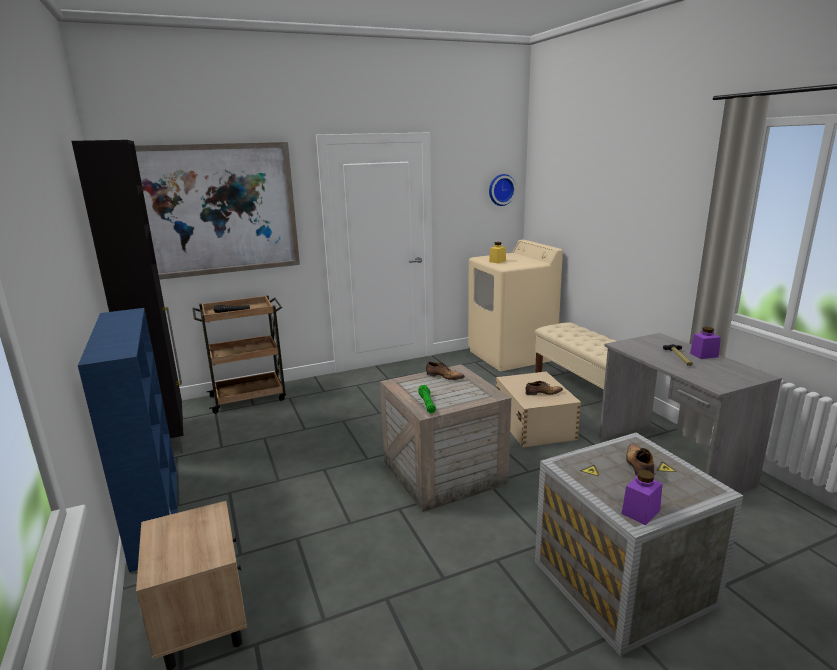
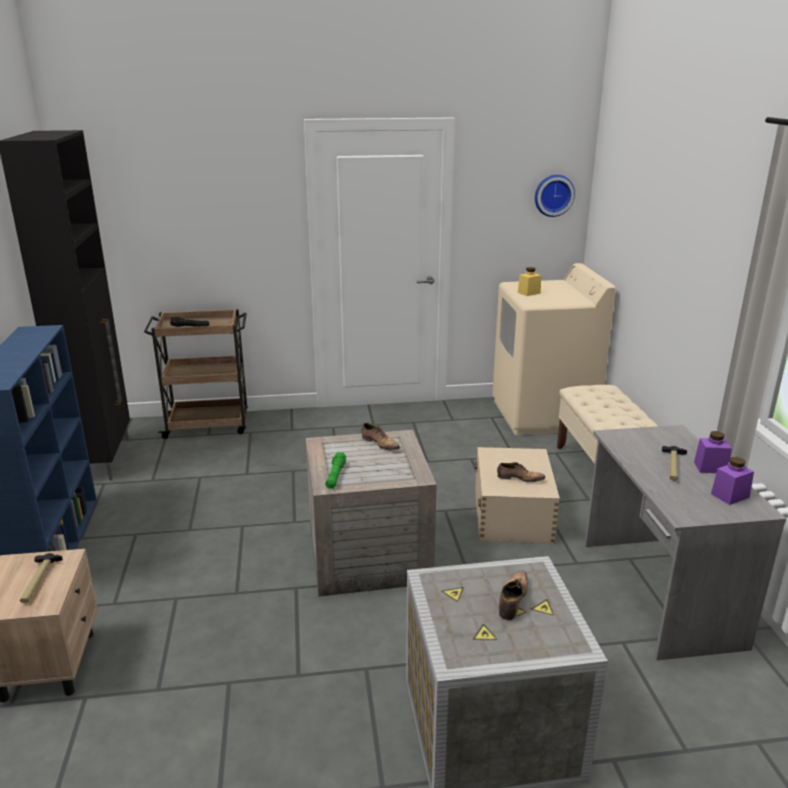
camera: 15 degrees right, 5 degrees up
(197, 537) = (39, 581): none -> hammer
(210, 210) = (175, 206): picture -> none
(640, 512) = (467, 654): purple jar -> purple jar (730, 495)

